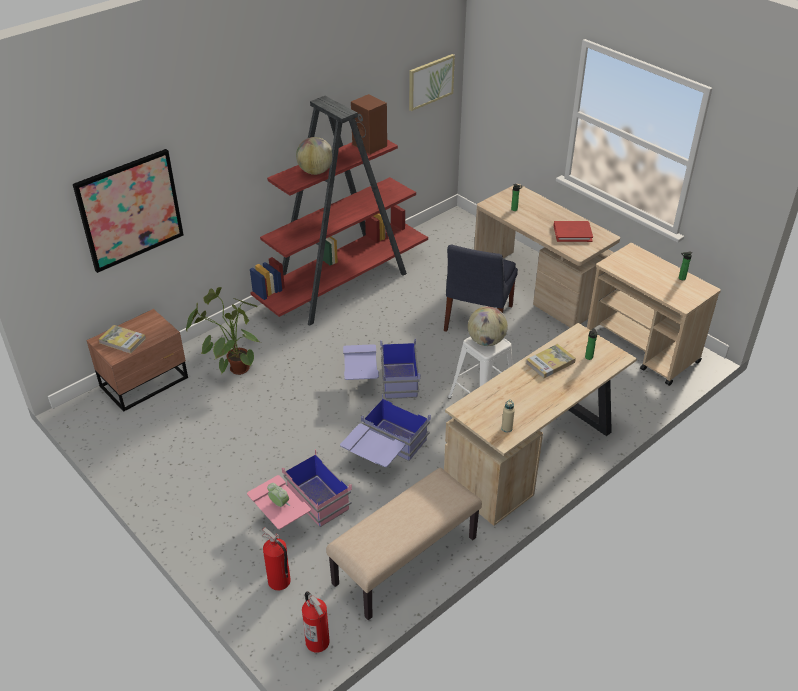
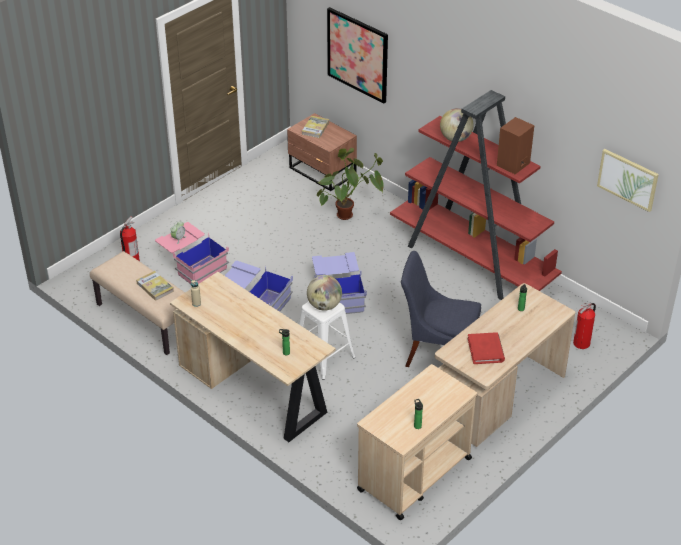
camera: 85 degrees right, 0 degrees up
(317, 641) = (83, 283): fire extinguisher -> fire extinguisher (582, 343)
(550, 363) = (277, 329): book -> book (155, 287)

